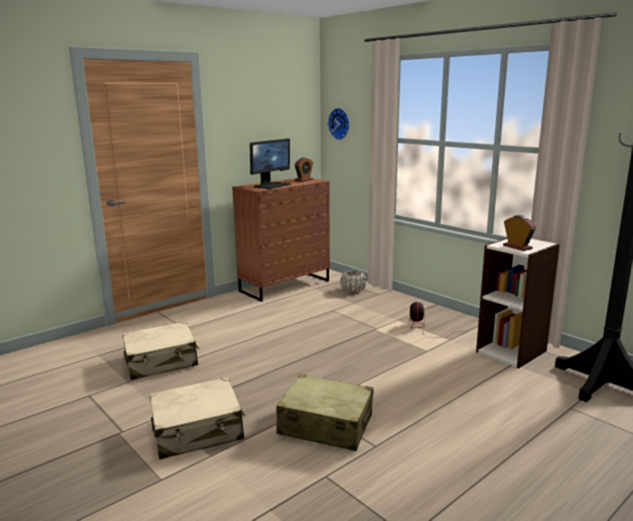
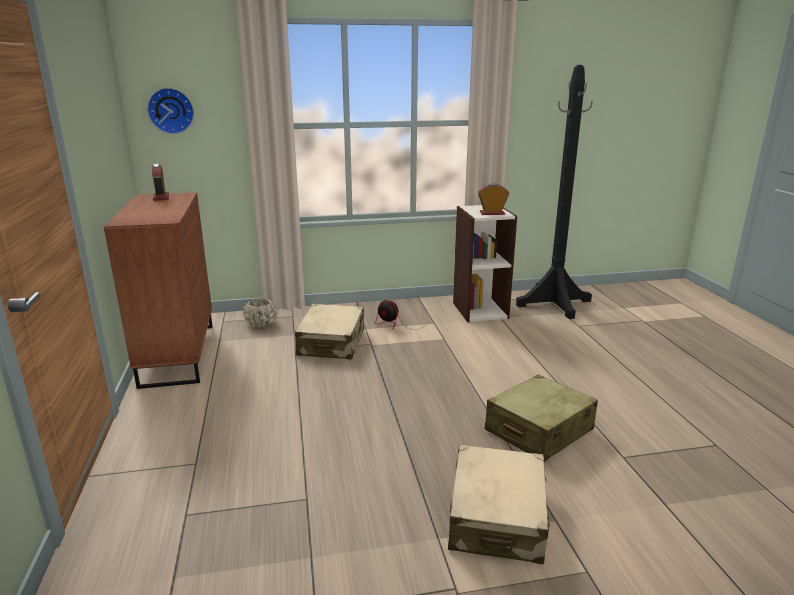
camera: 60 degrees left, 5 degrees up
(161, 361) = (280, 509): beige suitcase -> beige suitcase (332, 343)
(272, 185) = (157, 212): monitor -> none

